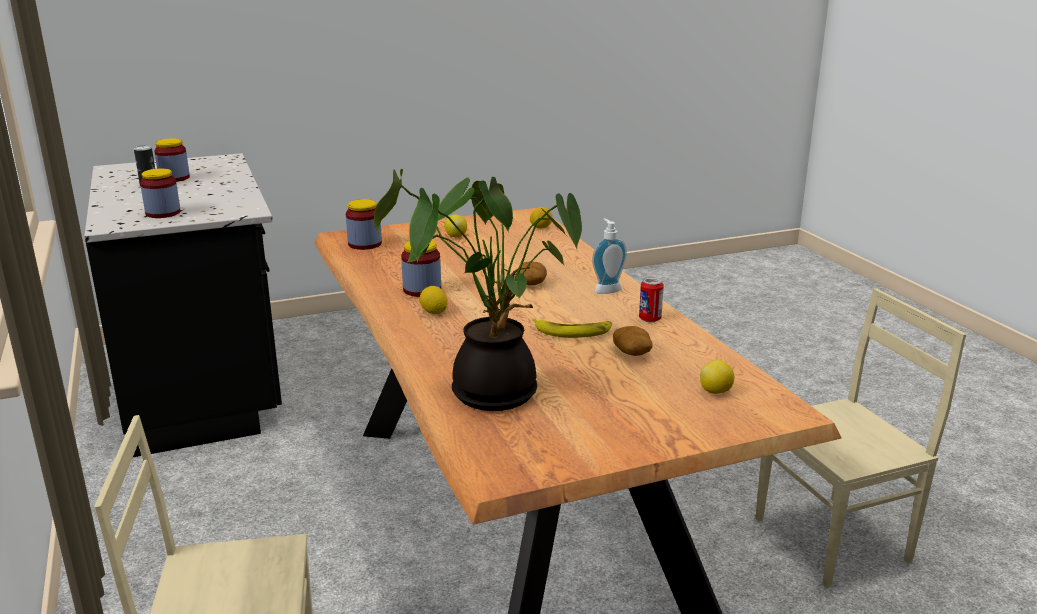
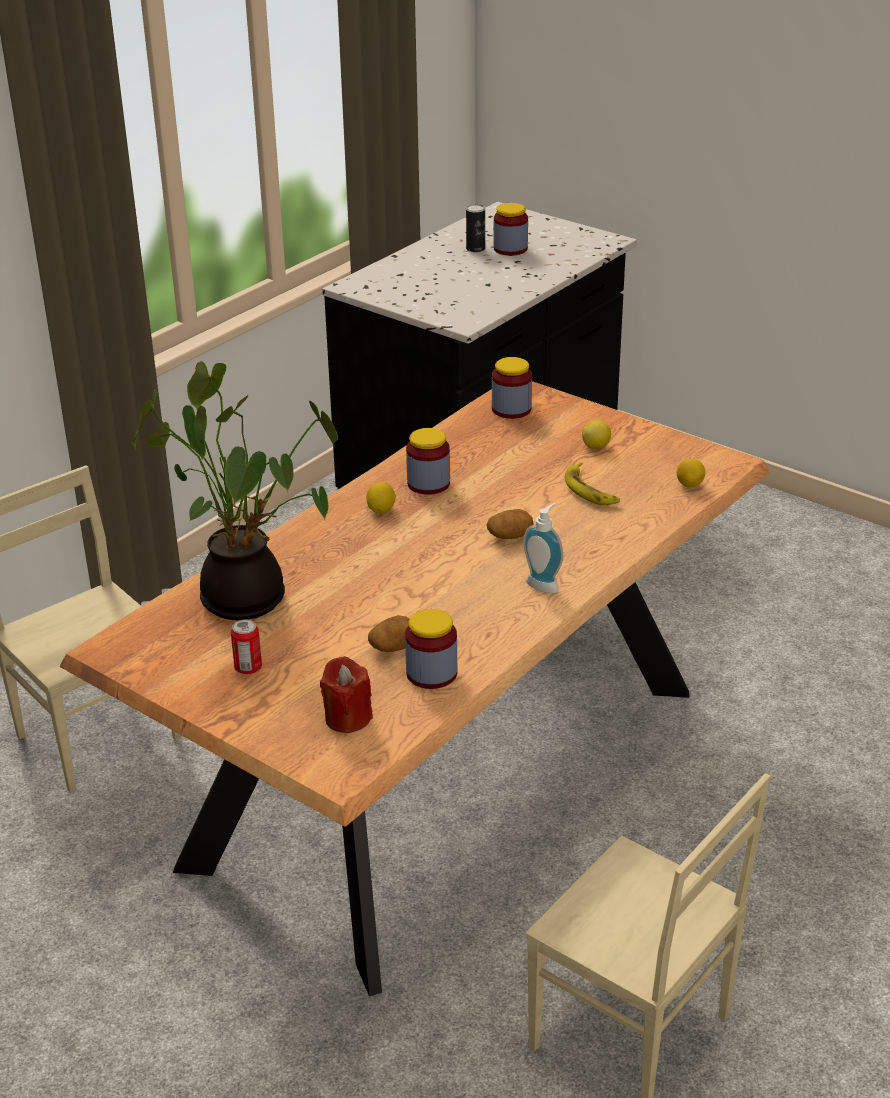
camera: 60 degrees right, 10 degrees up
(163, 213) = (410, 290): jar -> jar (431, 673)
(573, 331) = (411, 598): banana -> banana (590, 490)
(650, 319) = (489, 633): can -> can (248, 668)
(716, 392) = (347, 718): lemon -> red candle

